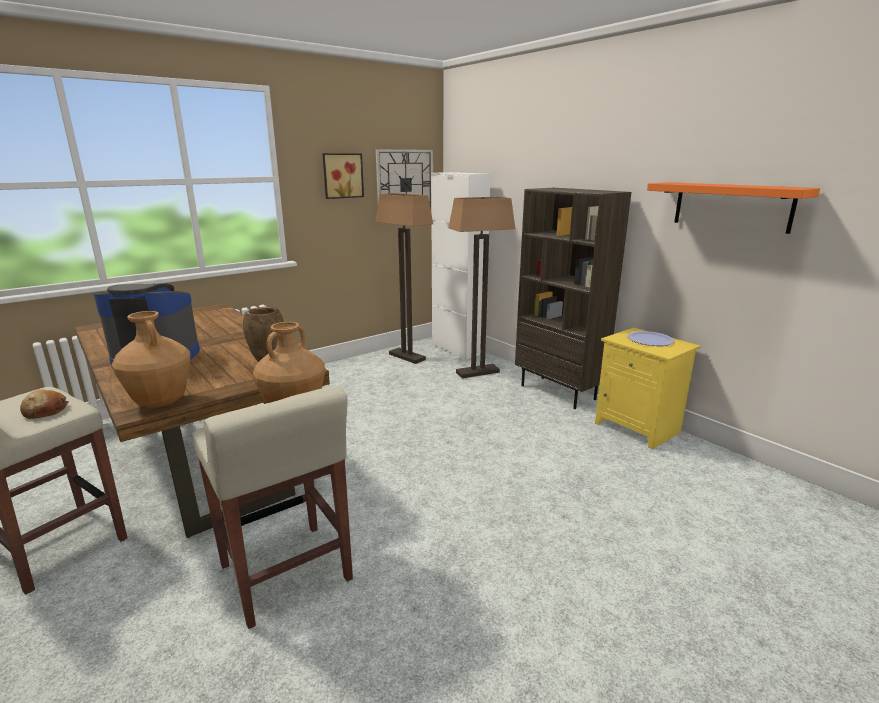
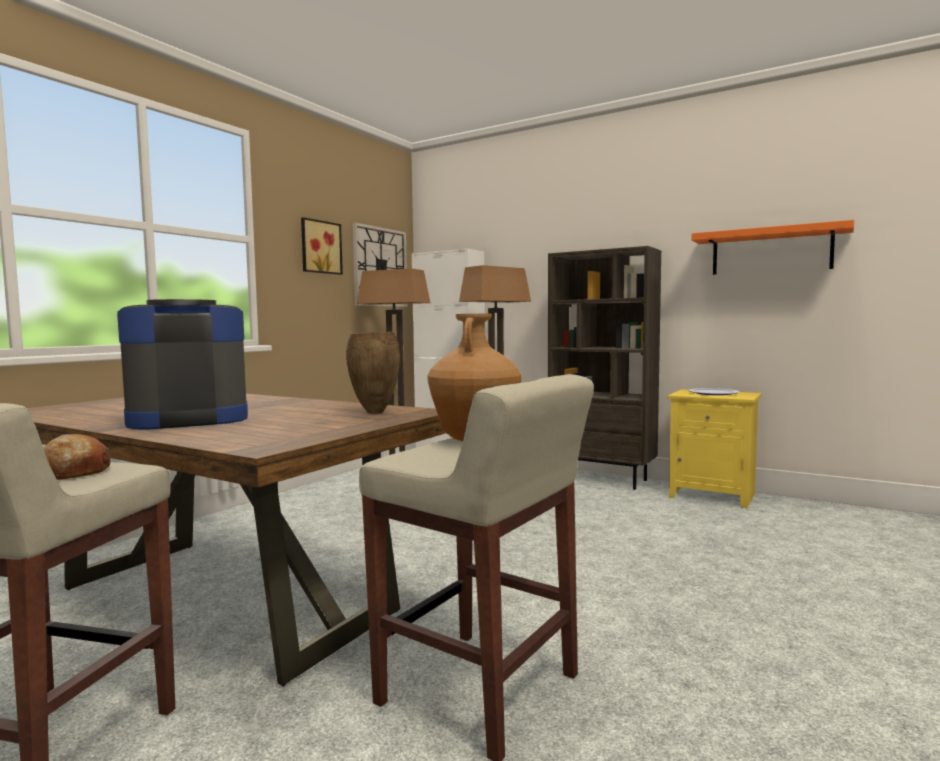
camera: 20 degrees left, 15 degrees down
(161, 402) = (282, 440): brown vase -> none

